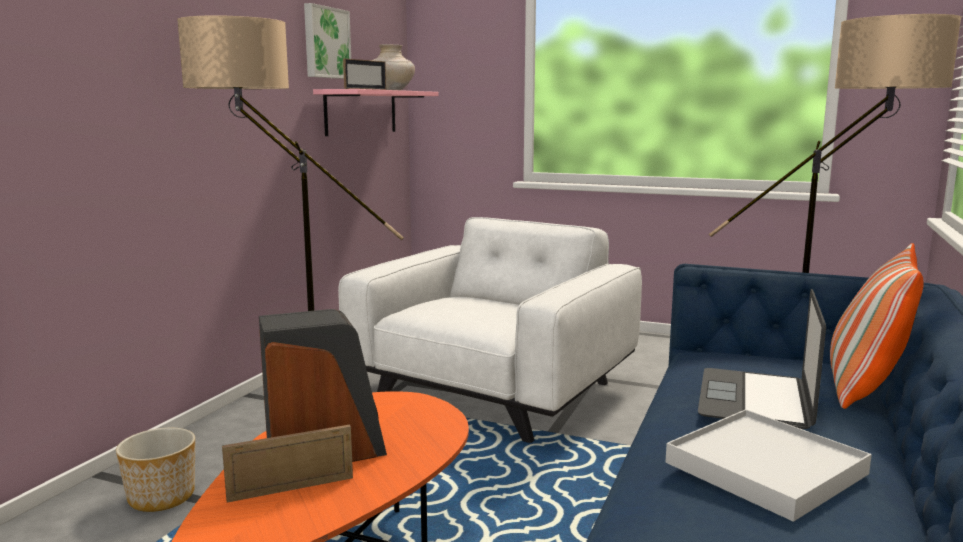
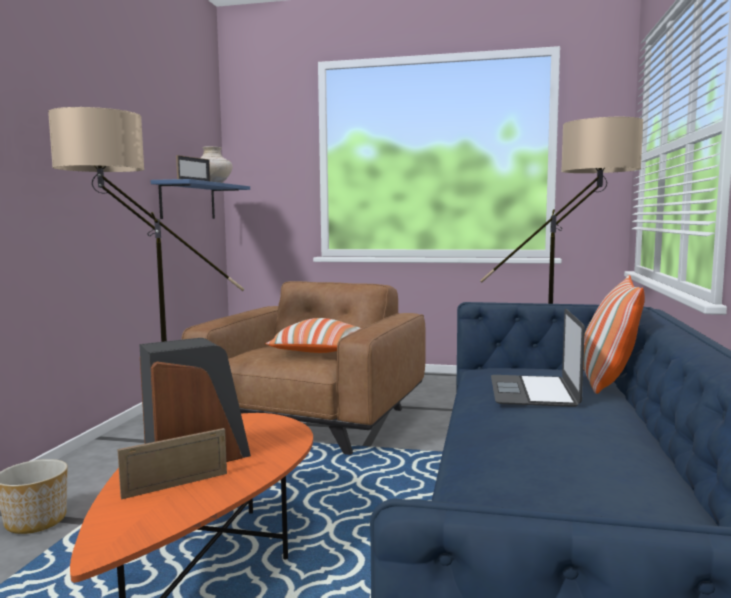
camera: 10 degrees left, 5 degrees down
(325, 43) = (160, 143): picture -> none
(361, 112) = (188, 201): pink shelf -> blue shelf
(494, 393) = (313, 422): white armchair -> brown armchair
(500, 313) = (318, 353): none -> pillow
(764, 468) = (554, 431): white tray -> none

